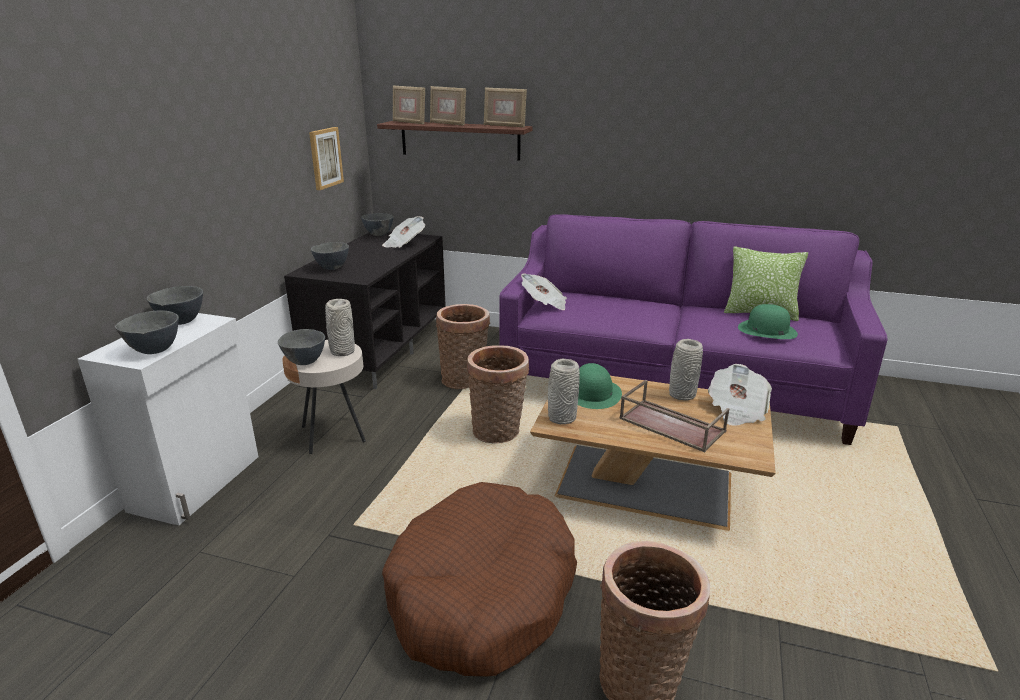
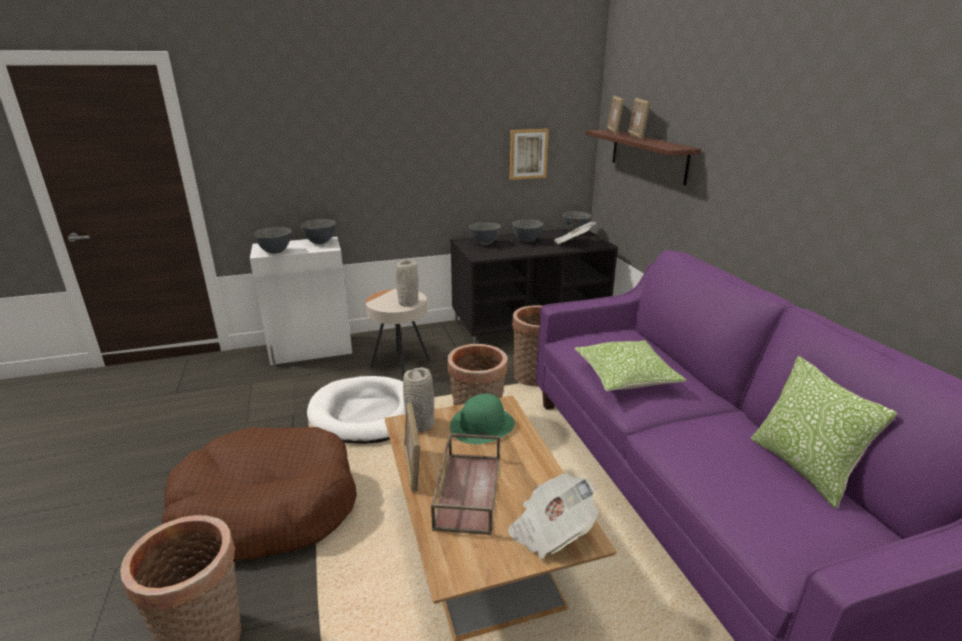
camera: 55 degrees right, 0 degrees up
(305, 362) = (379, 299): grey bowl -> grey bowl (527, 241)
(398, 483) = (367, 414): none -> white dog bed
(504, 126) = (672, 145): picture frame -> picture frame (413, 468)
(544, 304) = (589, 335): newspaper -> none
(618, 315) = (625, 377): none -> pillow
(681, 394) = (542, 479): grey vase -> none
(767, 330) = (748, 485): green hat -> none

